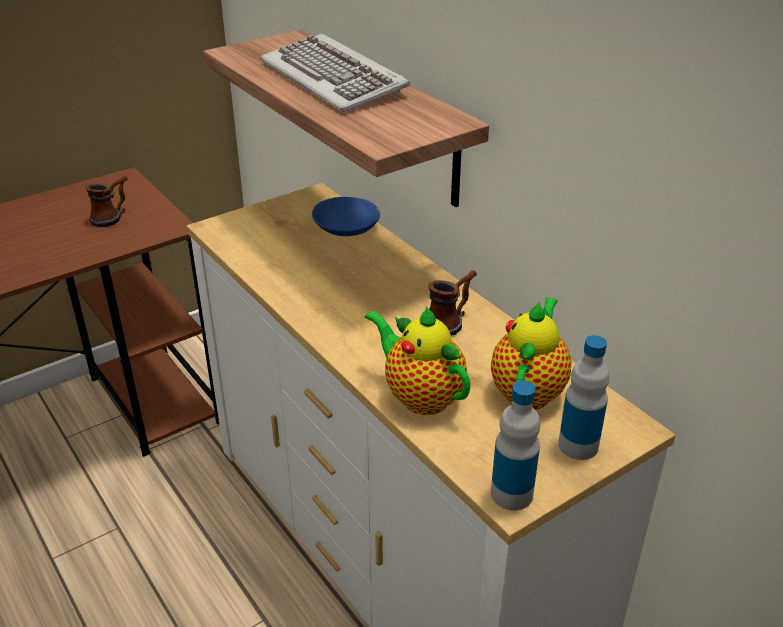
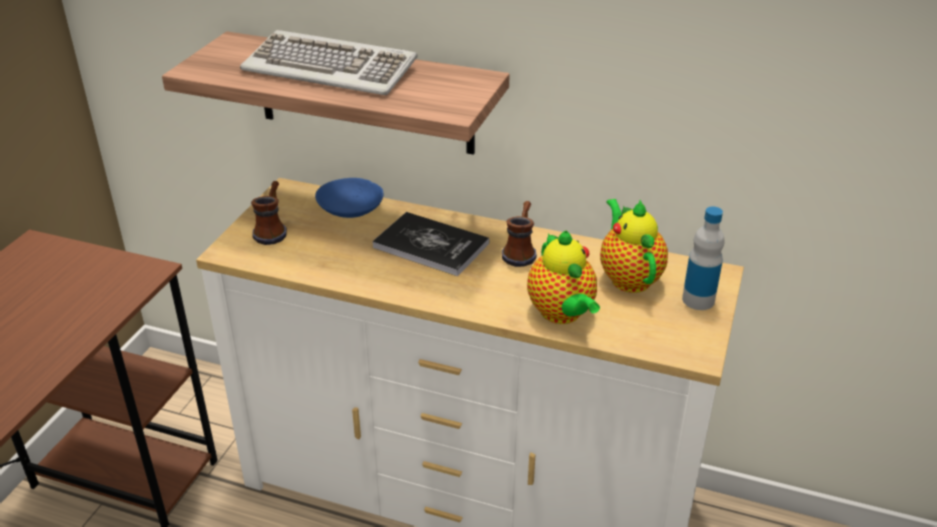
camera: 35 degrees left, 0 degrees up
(112, 217) = (70, 285): mug -> mug (273, 230)
(376, 284) = (431, 245): none -> book
(420, 396) = (562, 314): teapot -> teapot turned 120 degrees counterclockwise
(511, 494) = (694, 350): bottle -> none

